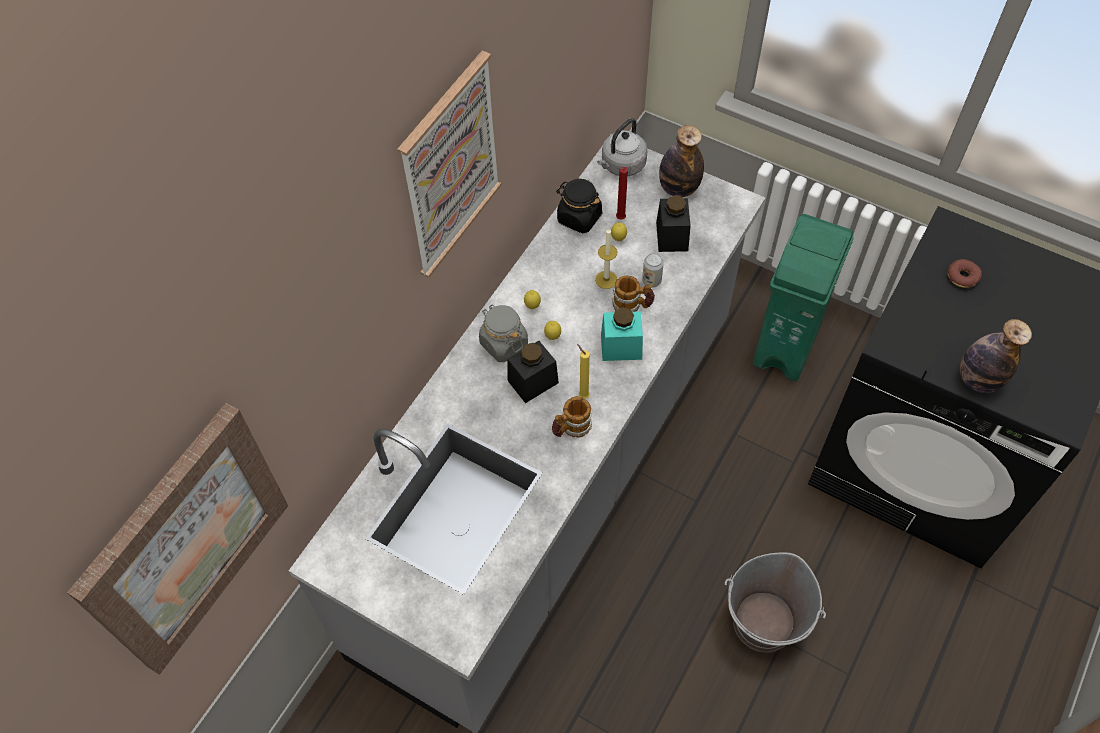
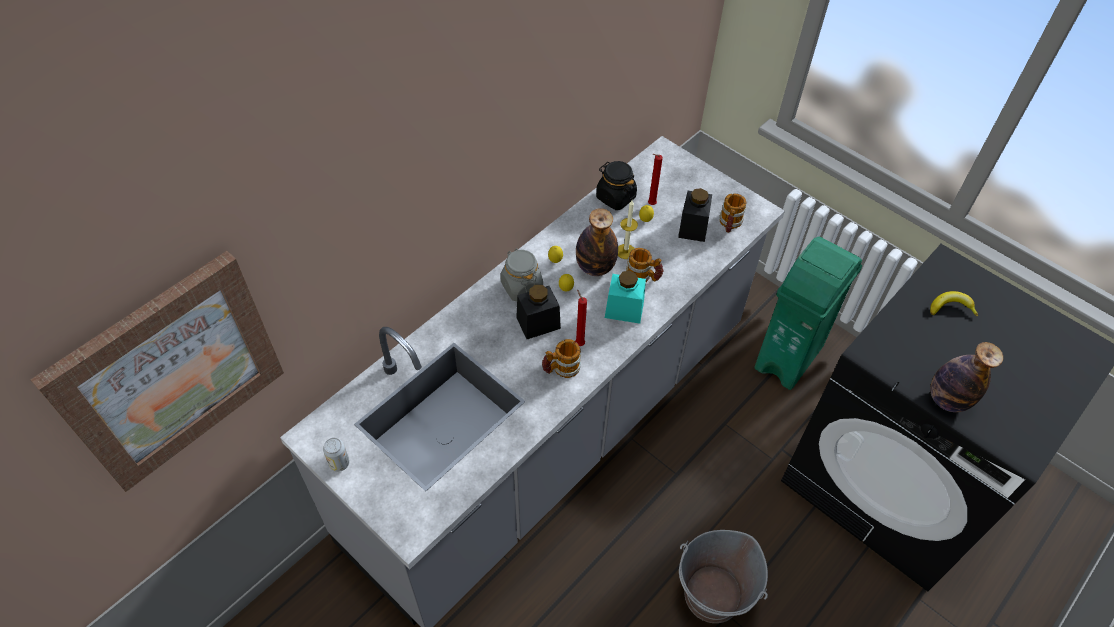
camera: 10 degrees right, 5 degrees down
(450, 167) = (491, 107): picture -> none
(582, 395) = (579, 343): yellow candle -> red candle
(621, 165) = (664, 162): grey kettle -> none
(651, 281) = (665, 260): can -> can (339, 463)
(678, 188) = (709, 189): bottle -> bottle (595, 267)
(710, 225) = (729, 224): none -> mug
(962, 277) = (950, 307): donut -> banana

